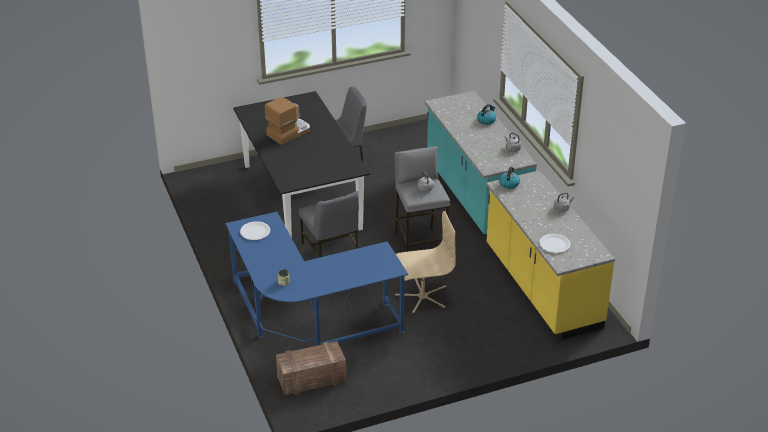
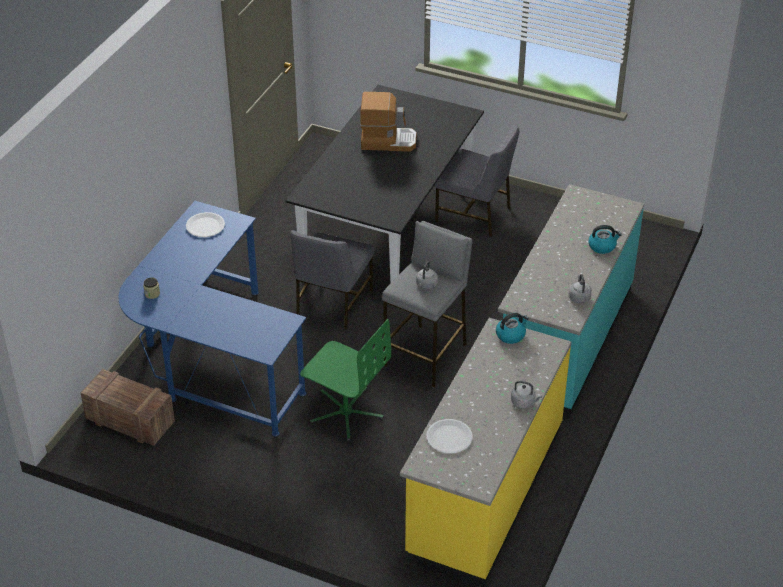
camera: 45 degrees right, 5 degrees up
(422, 298) = (346, 413): beige office chair -> green office chair

